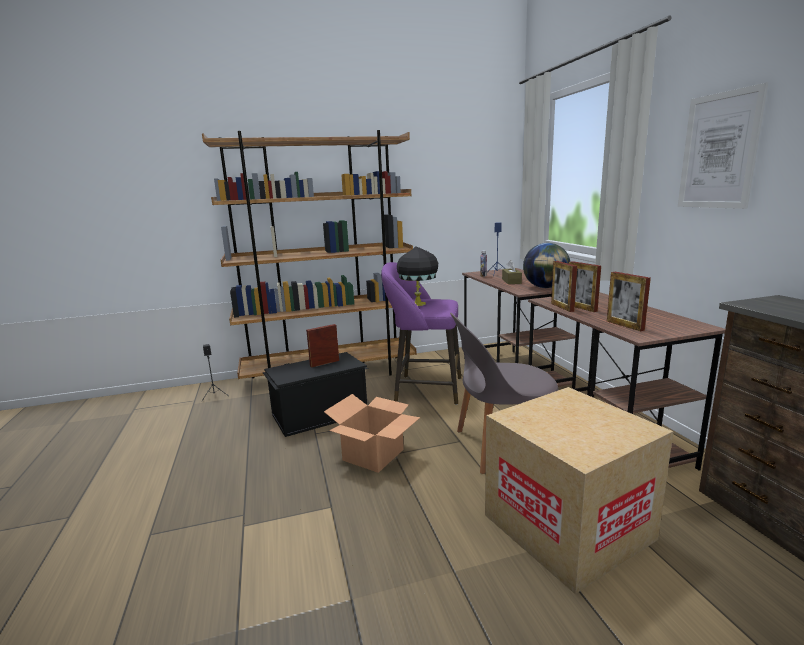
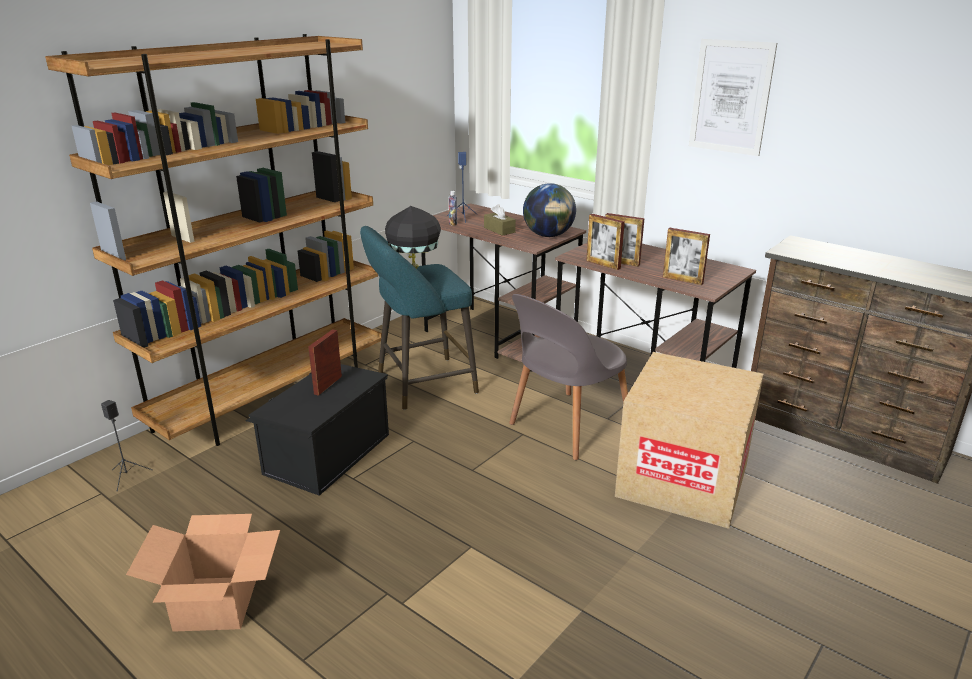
camera: 35 degrees left, 10 degrees up
(373, 454) = (451, 478): cardboard box -> cardboard box (216, 602)
(424, 389) = (421, 384): purple stool -> turquoise stool

